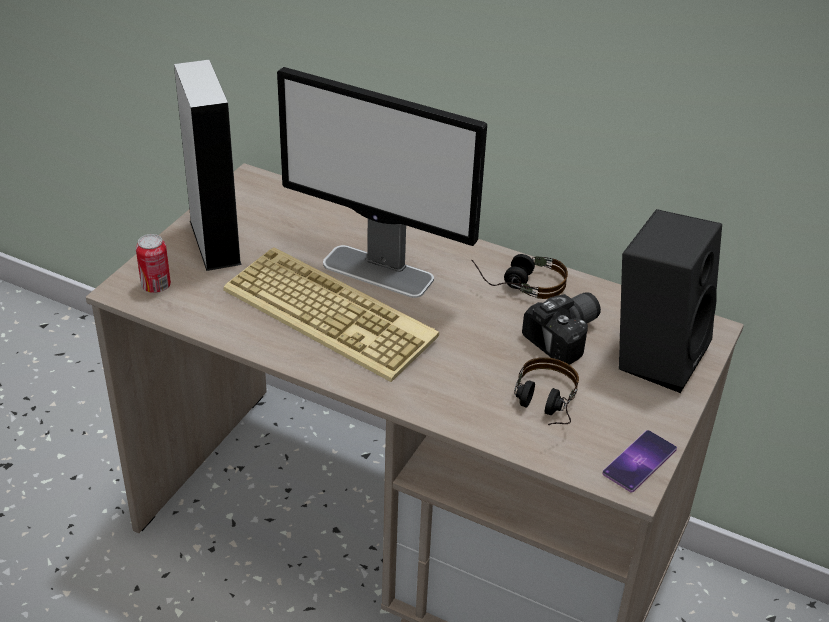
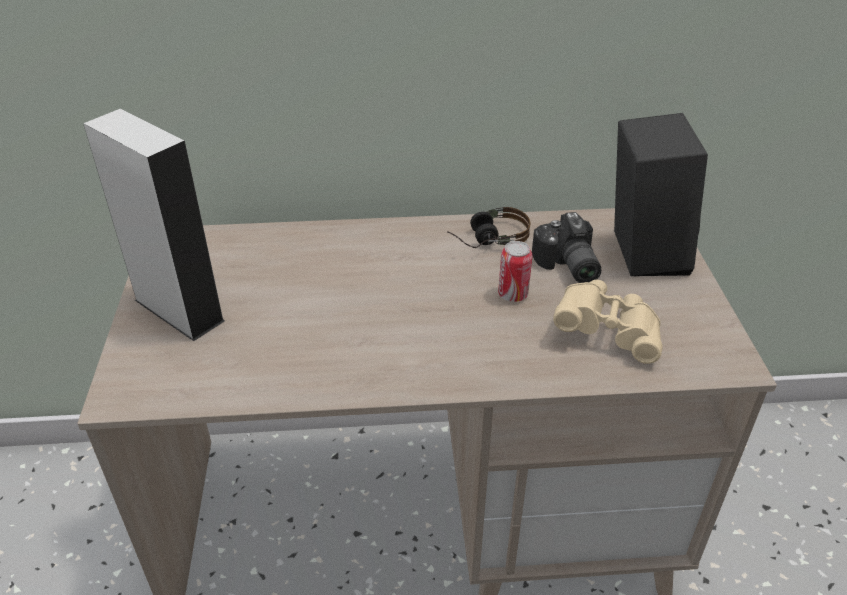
camera: 30 degrees left, 0 degrees up
(156, 286) = (151, 378): can -> can (513, 295)
(333, 314) = (355, 330): keyboard -> none
(379, 271) = (361, 276): monitor -> none
(543, 407) = (608, 333): headphones -> beige binoculars
(568, 337) = (566, 267): camera -> camera turned 150 degrees clockwise
(639, 461) = (720, 343): phone -> none

